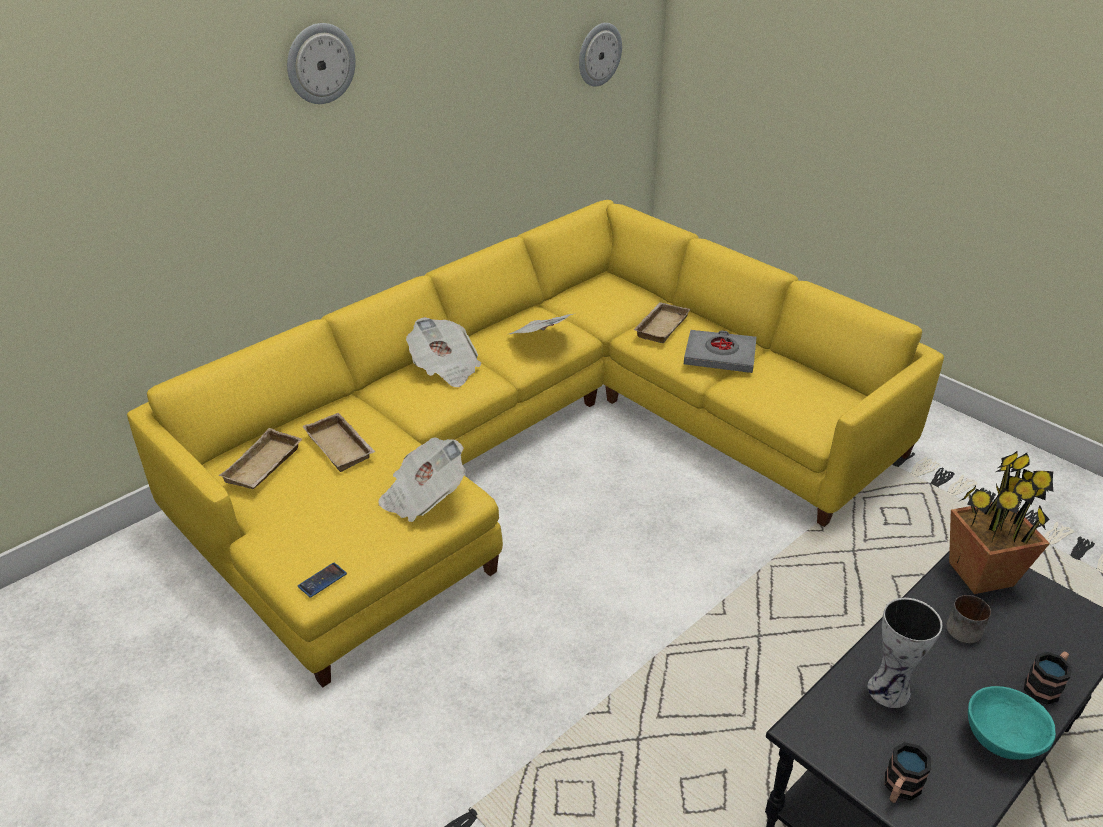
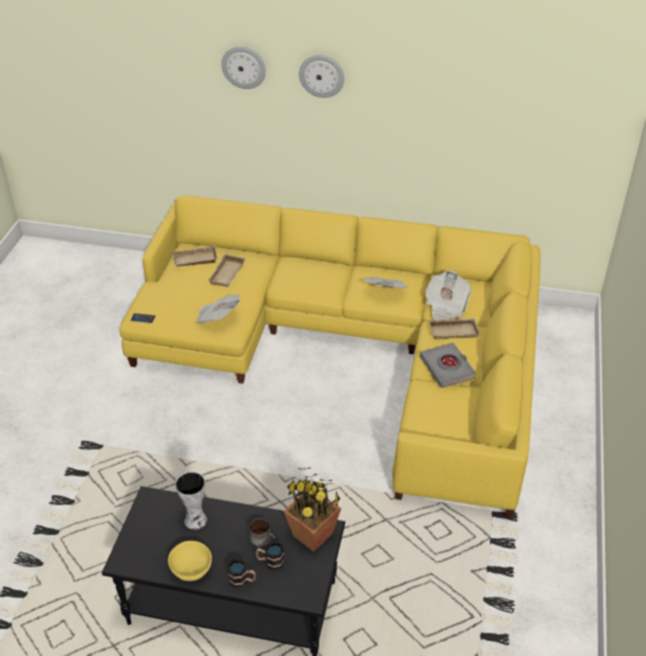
camera: 55 degrees right, 5 degrees up
(445, 368) = (323, 273): newspaper -> newspaper (445, 306)
(599, 54) = (557, 137): wall clock -> wall clock (244, 67)
(899, 789) = (137, 540): mug -> mug (270, 561)
(1000, 739) = (192, 569): turquoise bowl -> yellow bowl

